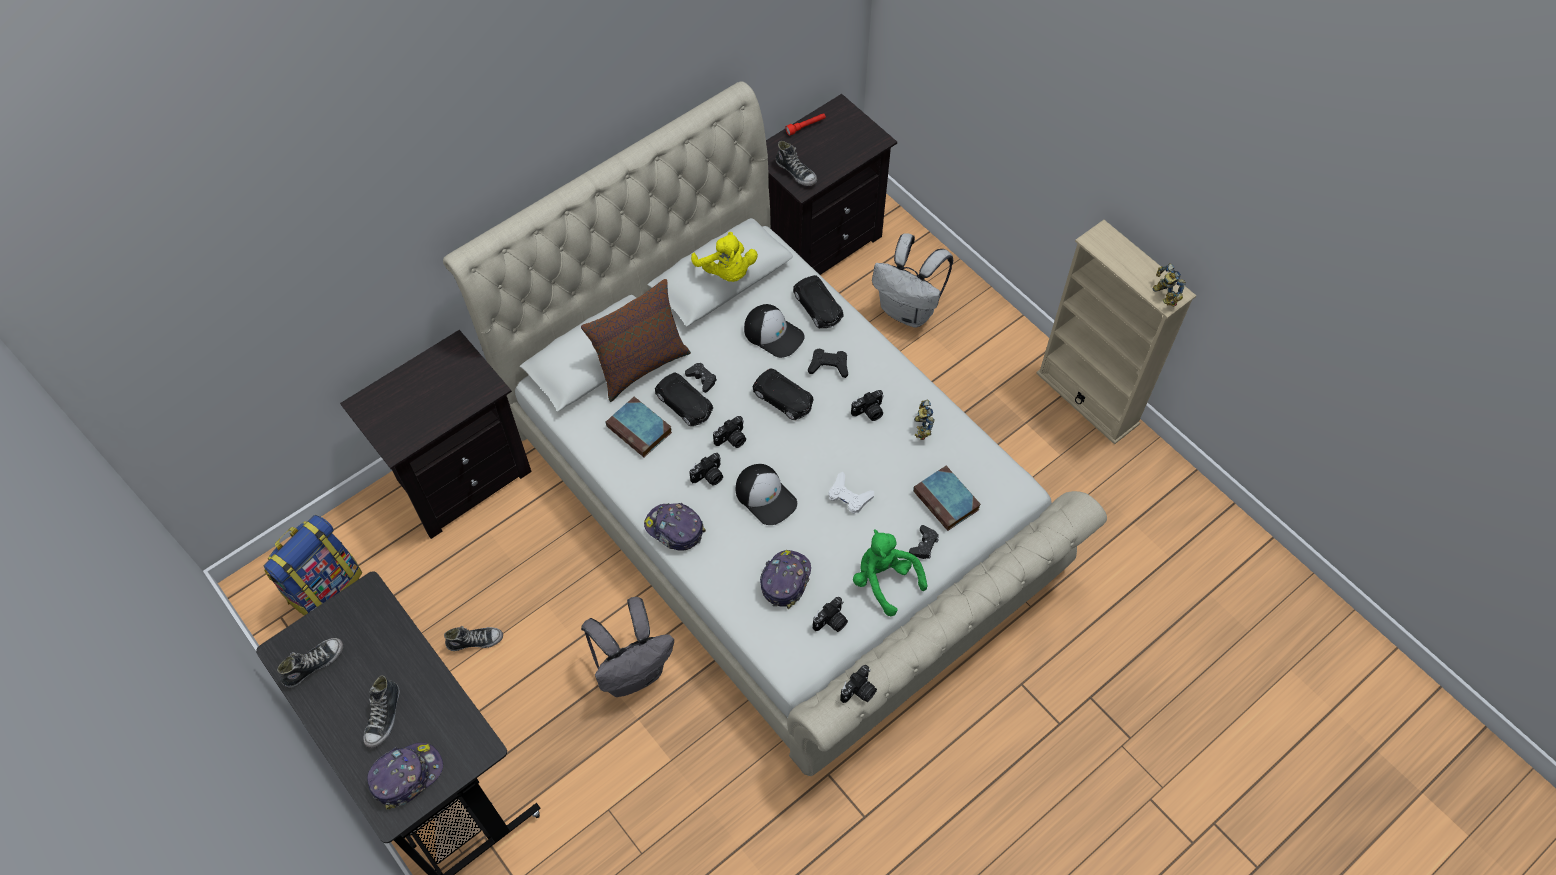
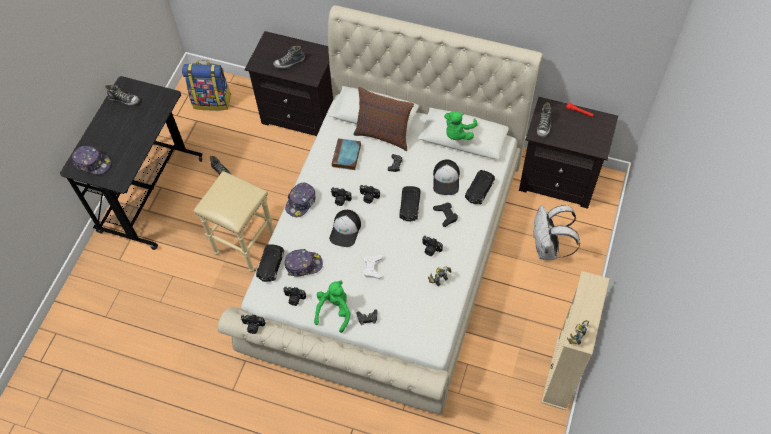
camera: 60 degrees right, 0 degrees up
(384, 717) = (115, 138): shoe -> shoe (289, 62)
(633, 672) = (247, 245): grey backpack -> beige stool
(674, 529) = (301, 202): cap -> cap turned 150 degrees counterclockwise
(685, 404) = (375, 166): black toy car -> black toy car (270, 265)
(726, 272) = (458, 133): yellow plush toy -> green plush toy
(947, 501) = (401, 315): book -> none

